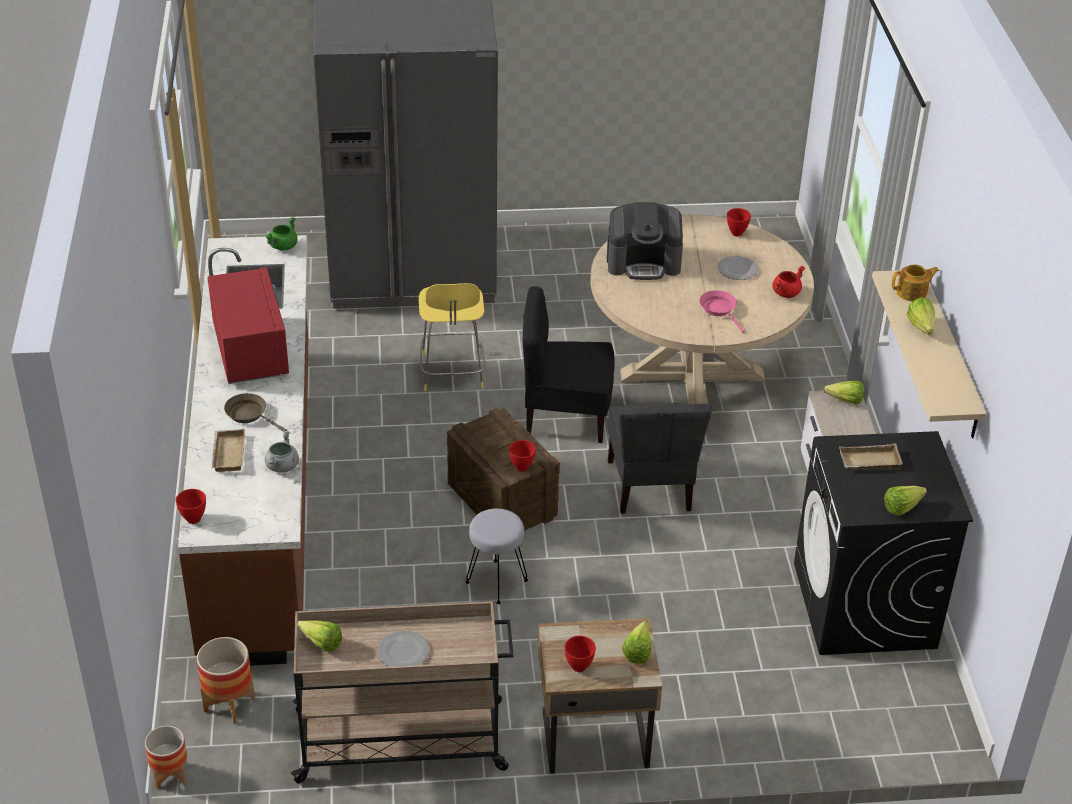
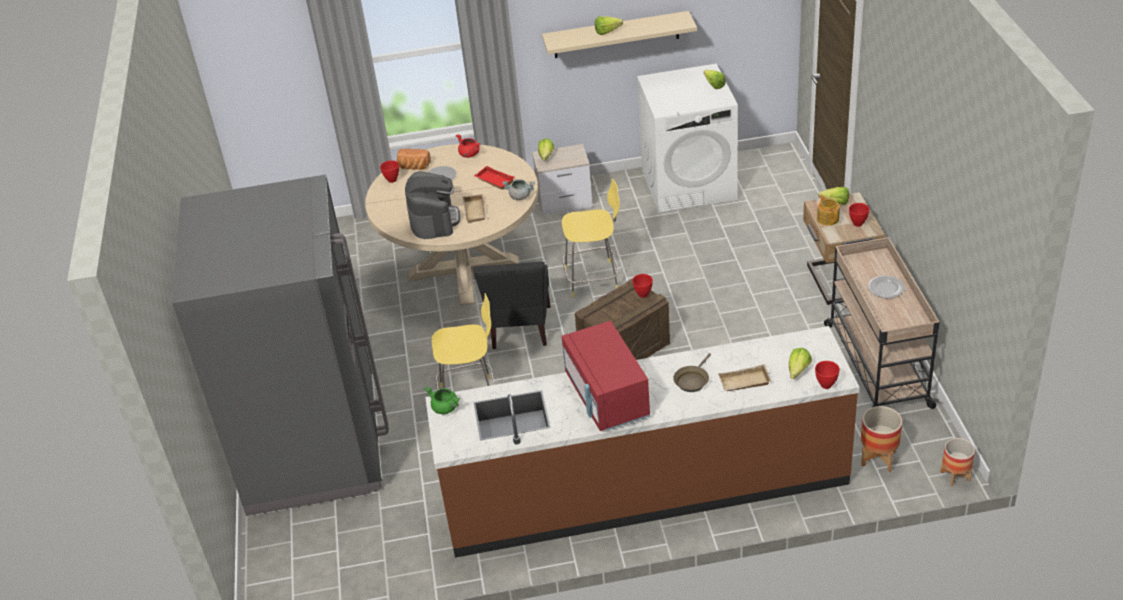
camera: 90 degrees left, 0 degrees up
(251, 351) = (607, 397): red microwave -> red microwave turned 90 degrees counterclockwise
(282, 467) = (750, 350): grey cooking pot -> grey cooking pot (520, 196)
(319, 641) = (893, 327): lettuce -> lettuce (796, 373)
(496, 582) = (712, 341): grey stool -> none
(651, 486) = (594, 278): grey chair -> yellow stool
(719, 310) = (493, 181): pink frying pan -> red tray
(762, 249) = (413, 167): none -> bread
(864, 606) = (689, 185): black washing machine -> white washing machine
(869, 462) = (674, 97): beige tray -> beige tray (476, 211)
(912, 293) = (570, 36): teapot -> teapot (828, 218)

